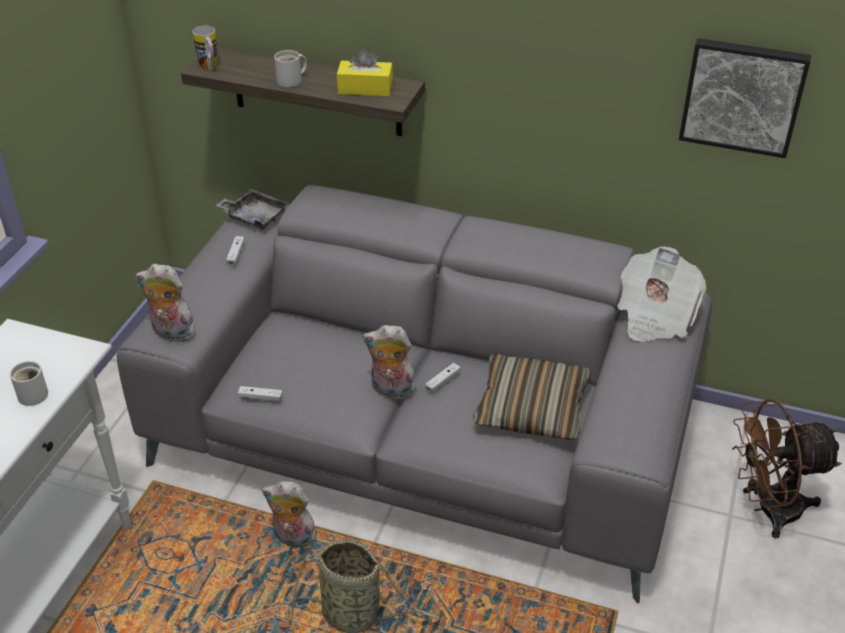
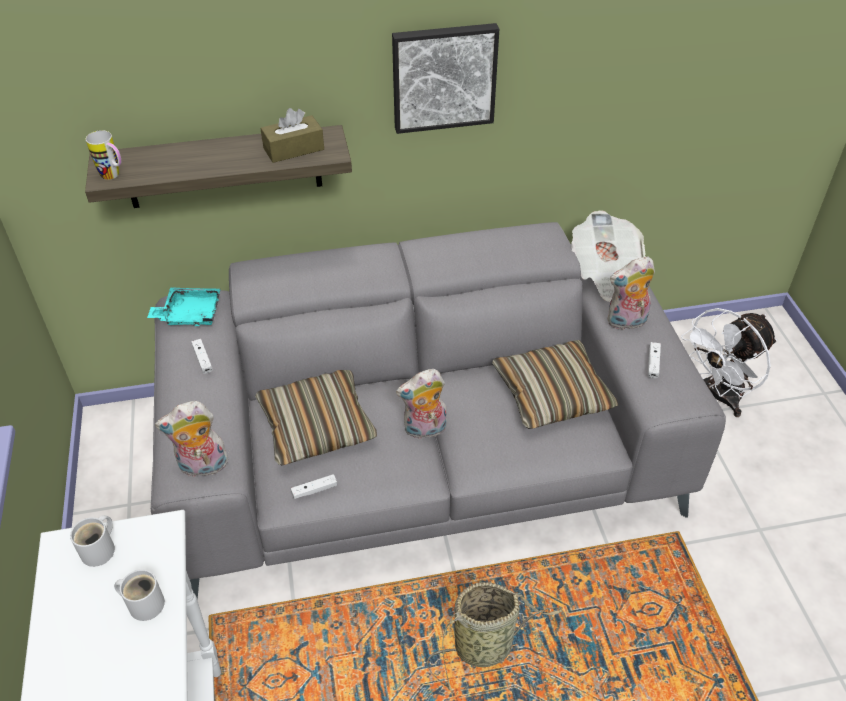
camera: 30 degrees left, 5 degrees up
(254, 216) = (190, 314): grey tray -> turquoise tray
(292, 80) = (213, 163): white mug -> white mug (101, 549)
(292, 539) = (381, 604): plush toy -> plush toy (626, 322)
(302, 349) = (317, 426): none -> pillow
(365, 88) = (293, 149): yellow tissue box -> brown tissue box
(442, 381) = (463, 402): white game controller -> white game controller (653, 363)
(743, 96) = (644, 57): picture -> picture (443, 76)
(767, 509) = (717, 396): brown fan -> white fan

